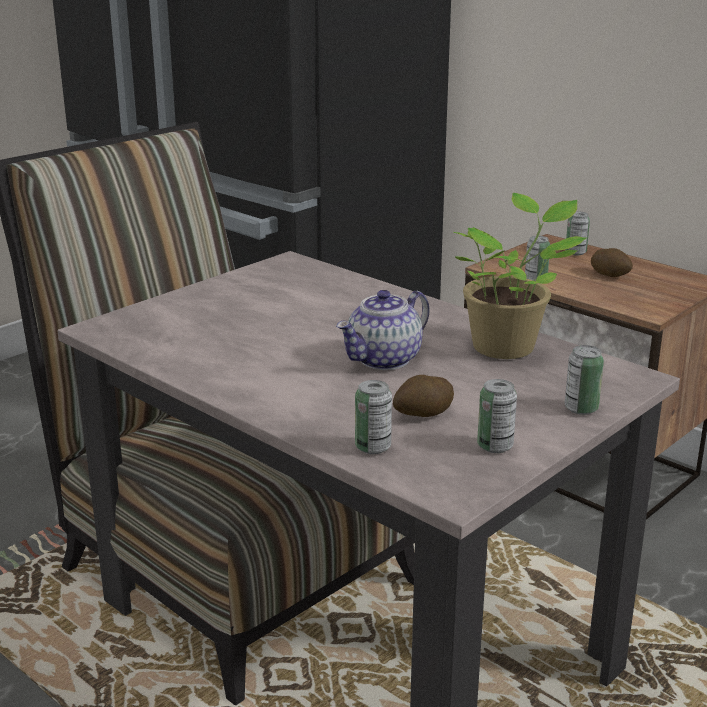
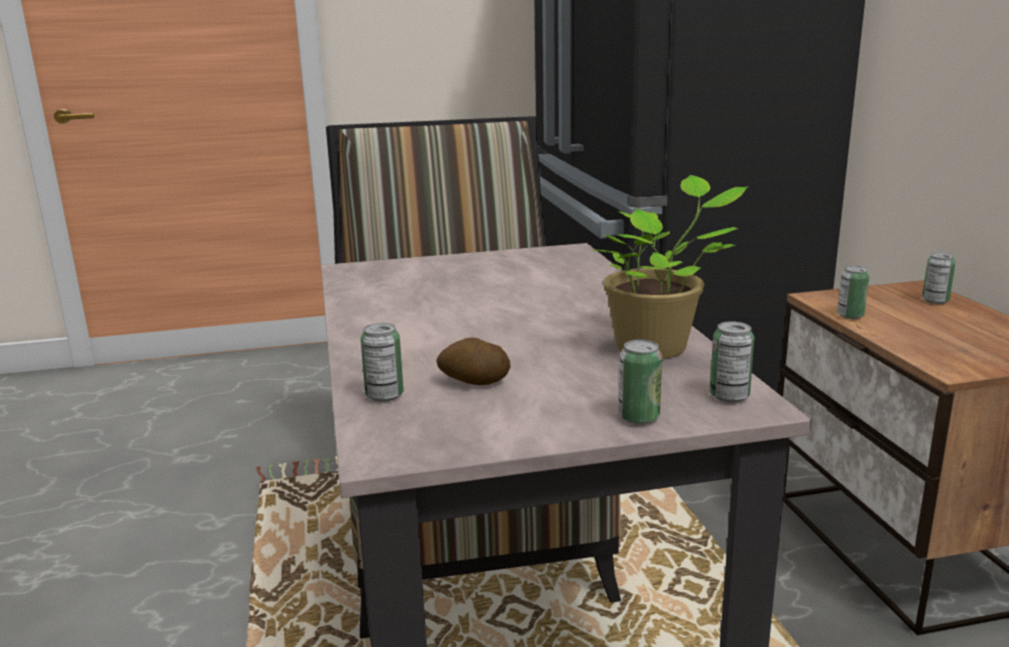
camera: 35 degrees right, 5 degrees down
(384, 360) = (519, 333): teapot -> none
(495, 446) = (491, 425): can -> can (729, 396)
(610, 275) = (950, 327): potato -> none

